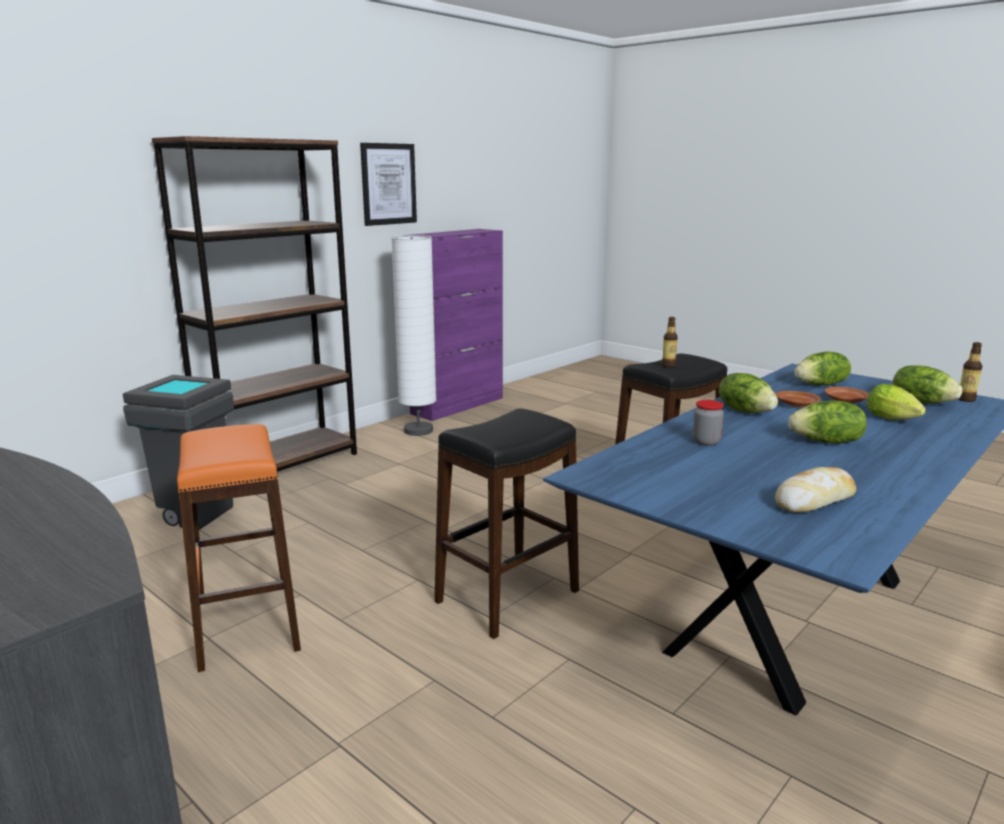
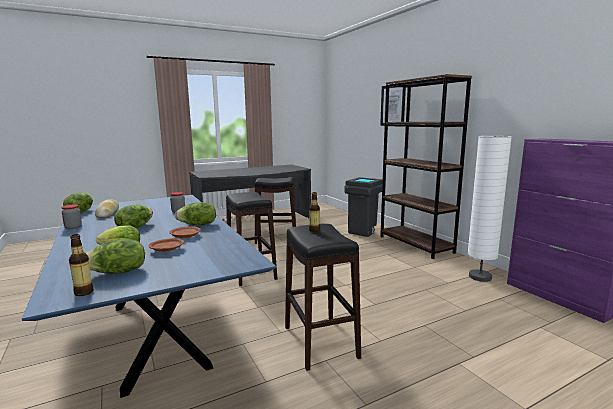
camera: 110 degrees right, 5 degrees down
(247, 624) = (276, 239): orange stool -> black stool
(388, 184) = (537, 98): picture -> picture (393, 105)
(821, 385) = (206, 255): lettuce -> lettuce (80, 212)
(919, 486) = (73, 227): none -> jar

